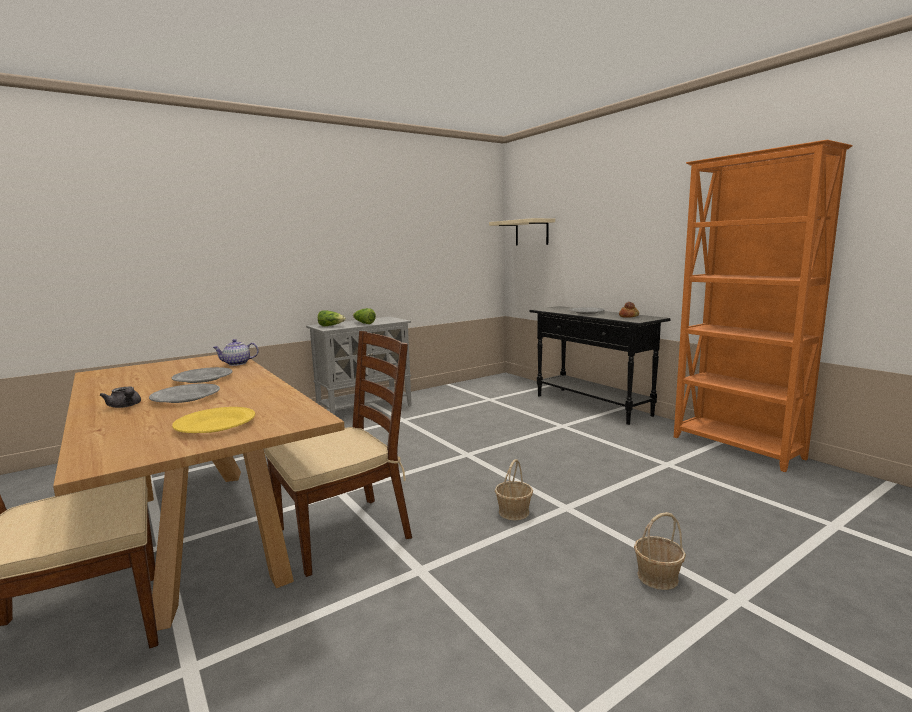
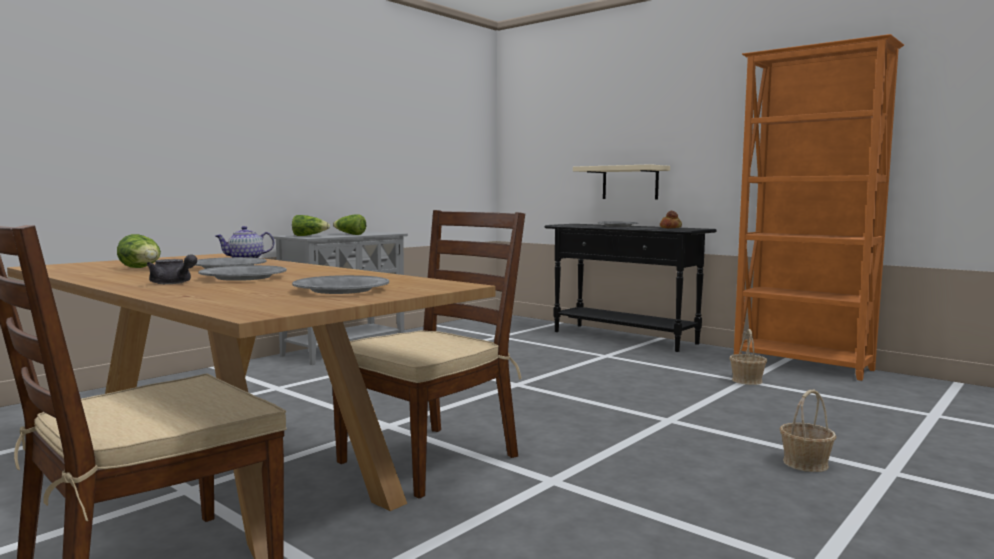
camera: 15 degrees left, 5 degrees down
(147, 378) = (142, 268): none -> lettuce
(215, 425) = (341, 290): yellow plate -> grey plate
(514, 512) = (616, 427): basket -> basket (747, 380)
(531, 232) = (535, 137): beige shelf -> beige shelf (630, 183)

